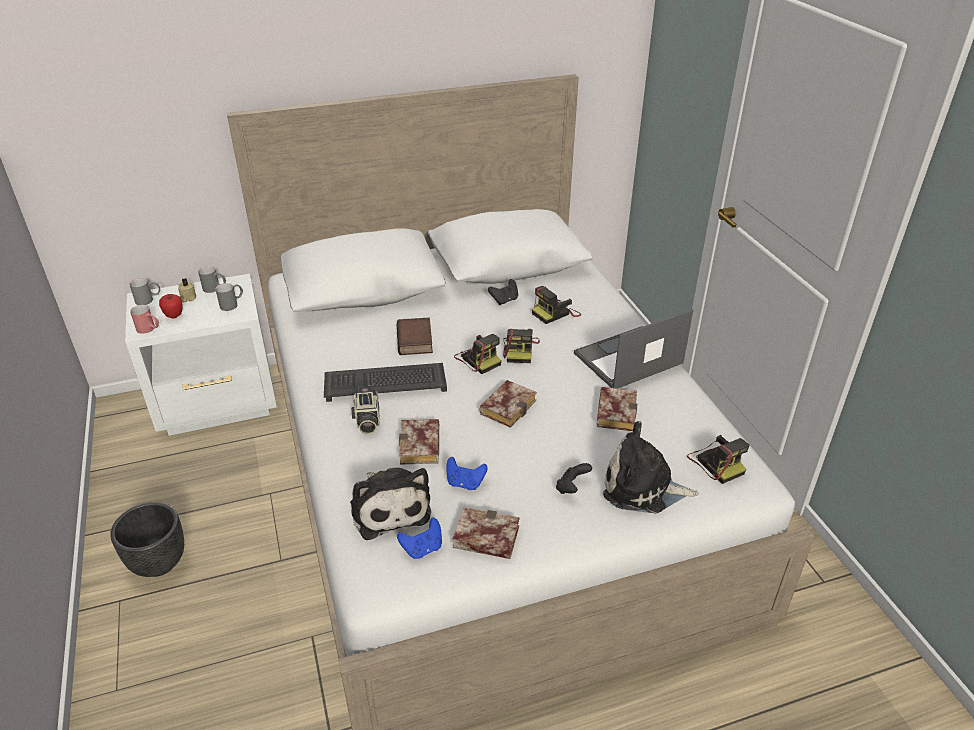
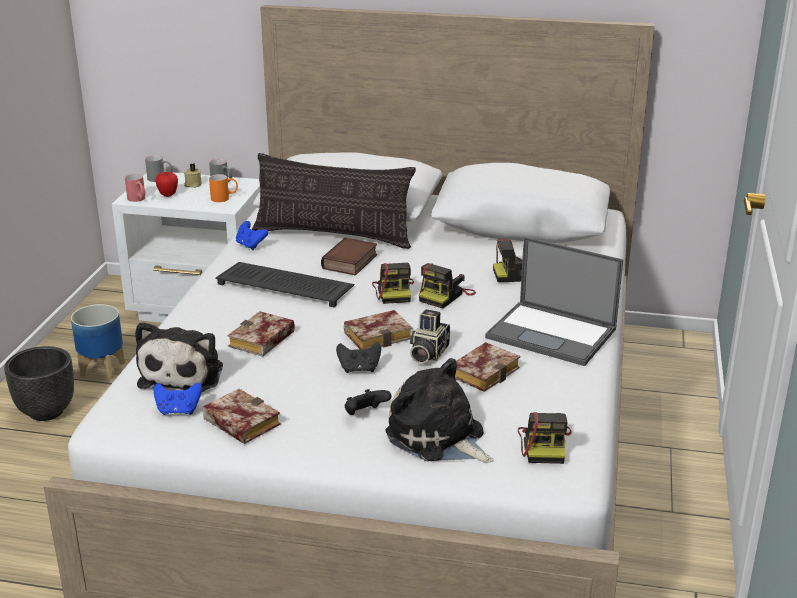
camera: 30 degrees right, 10 degrees down
(177, 498) = (103, 369): none -> planter
(232, 304) = (224, 198): grey mug -> orange mug
(367, 421) = (236, 308): camera -> camera (427, 353)
(375, 318) = (333, 236): none -> pillow
(465, 483) = (270, 378): blue game controller -> blue game controller (250, 245)
(504, 300) = (478, 253): black game controller -> black game controller (359, 369)
(627, 359) = (553, 334): laptop -> laptop turned 150 degrees counterclockwise

